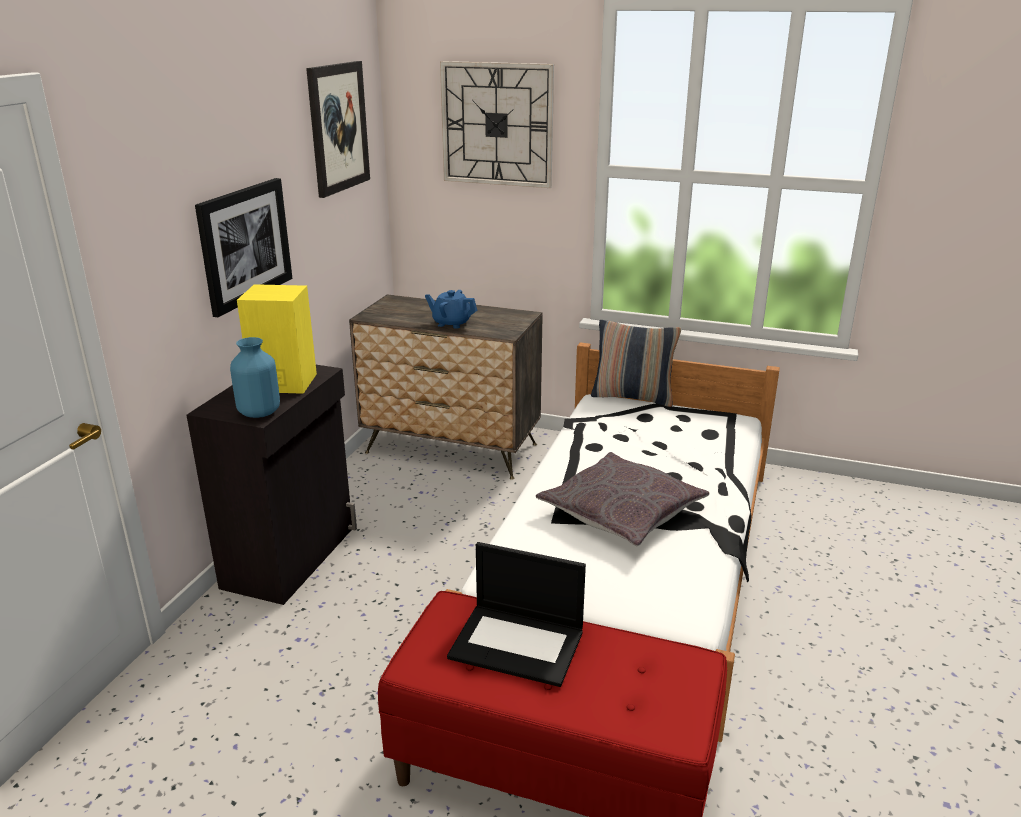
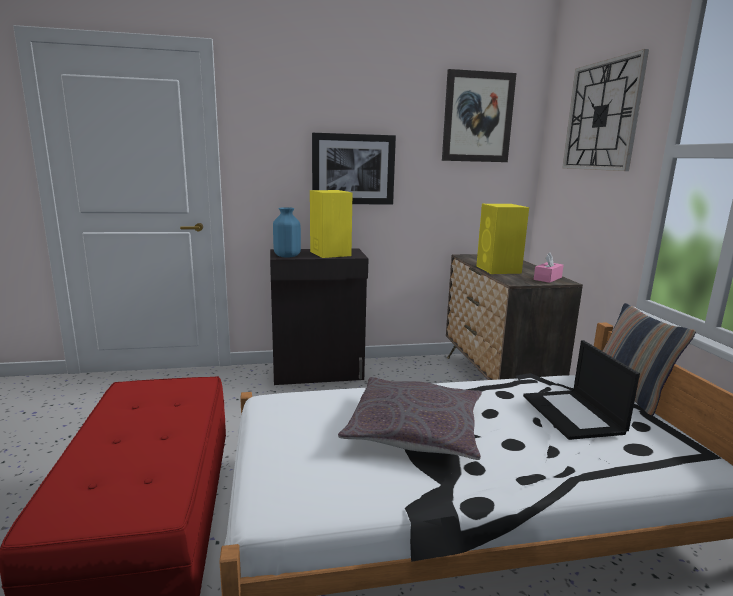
camera: 60 degrees right, 10 degrees down
(451, 323) = (498, 270): blue teapot -> yellow speaker
(509, 316) = (547, 278): none -> pink tissue box
(518, 644) = (164, 416): laptop -> laptop (574, 414)

